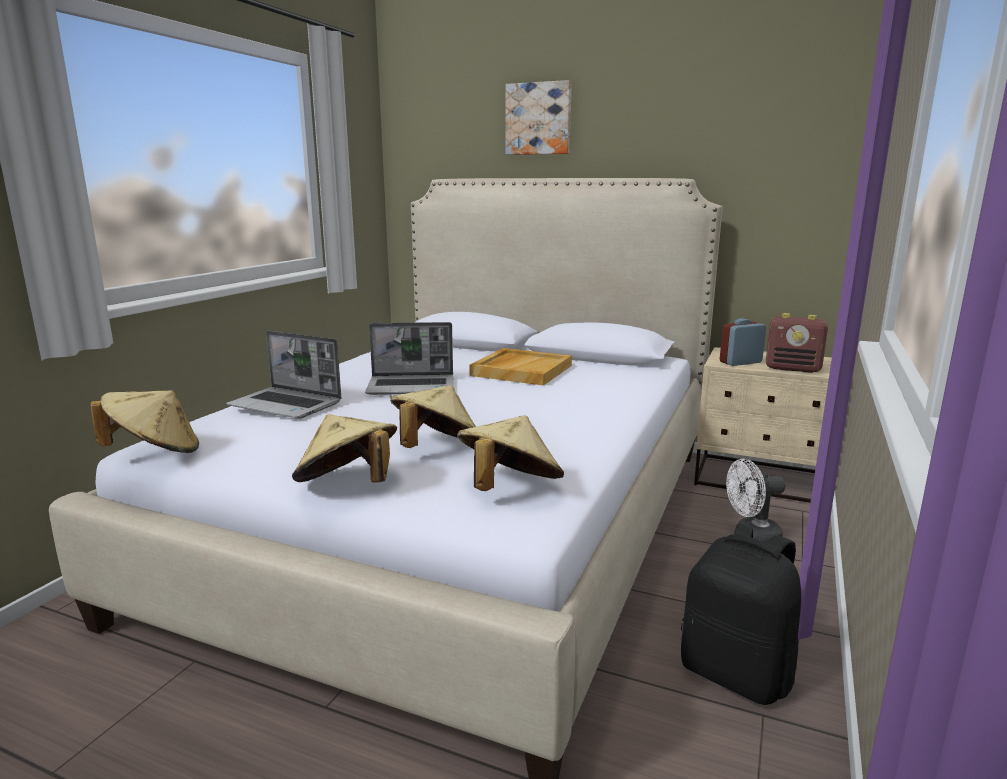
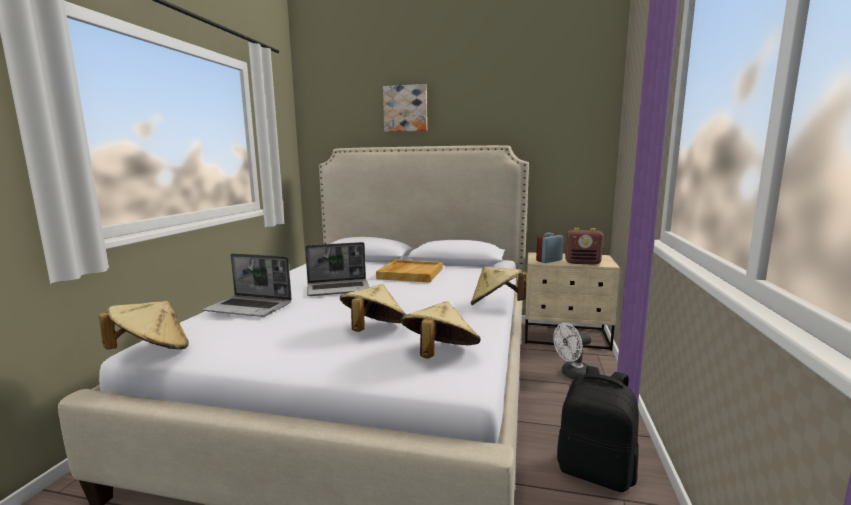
camera: 10 degrees left, 5 degrees down
(348, 485) = (319, 363): beige hat -> beige hat (496, 305)

